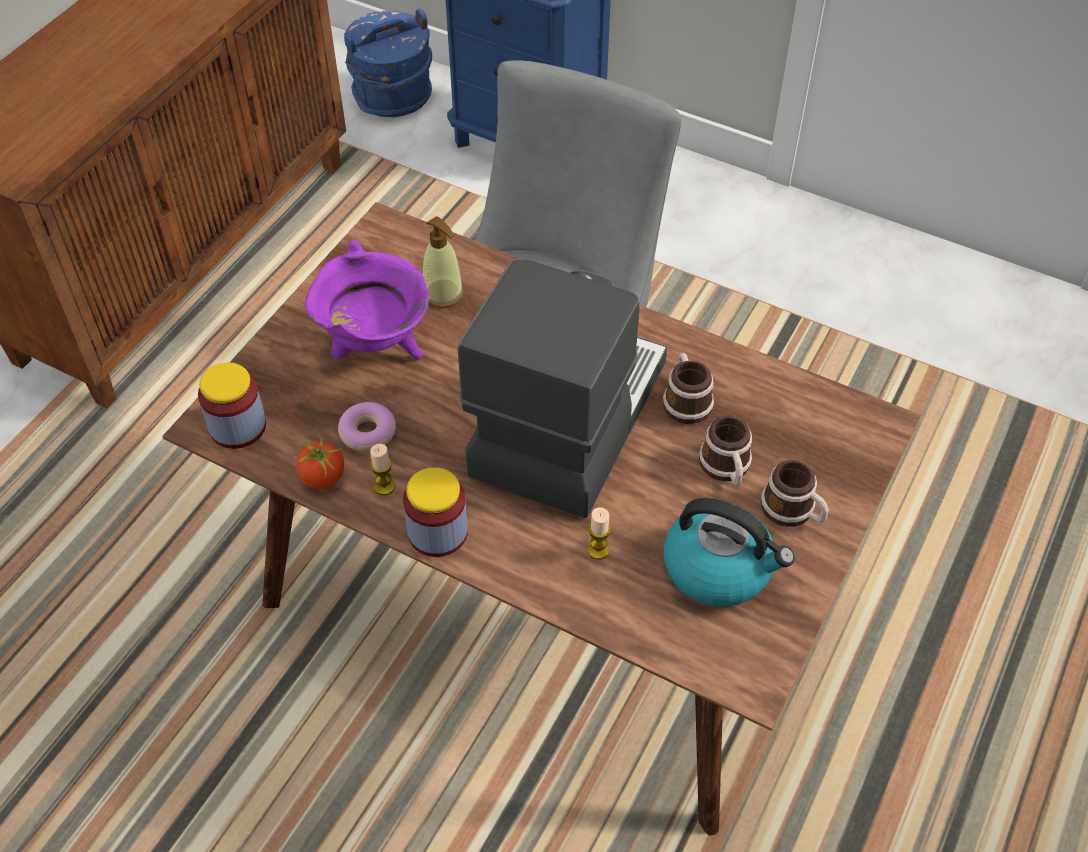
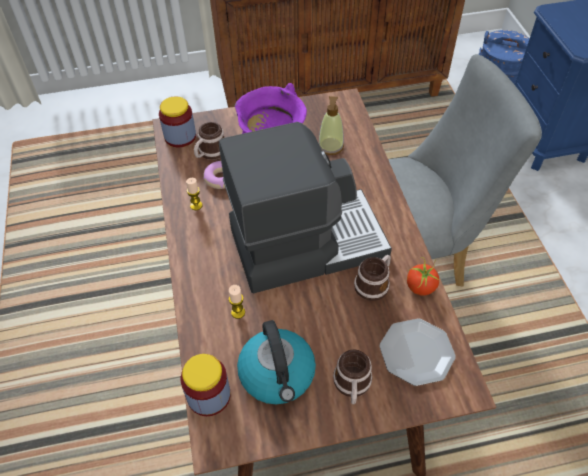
camera: 50 degrees right, 0 degrees up
(322, 477) = (180, 181): tomato -> tomato (420, 287)
(437, 532) = (189, 242): jar -> jar (208, 395)
(726, 468) = (348, 333): mug -> mug (210, 153)
(804, 429) = (415, 352): none -> plate

